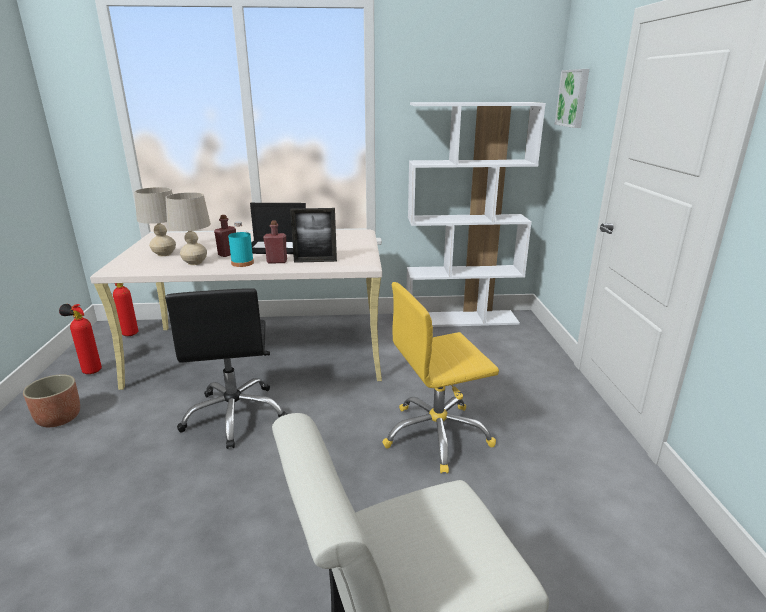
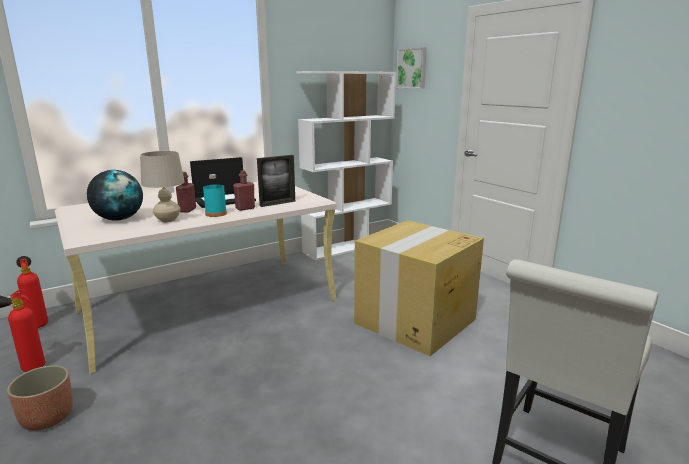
camera: 30 degrees left, 5 degrees down
(164, 254) = (119, 219): beige table lamp -> globe
(235, 415) = (243, 356): black office chair -> none
(437, 435) = (414, 322): yellow office chair -> cardboard box

